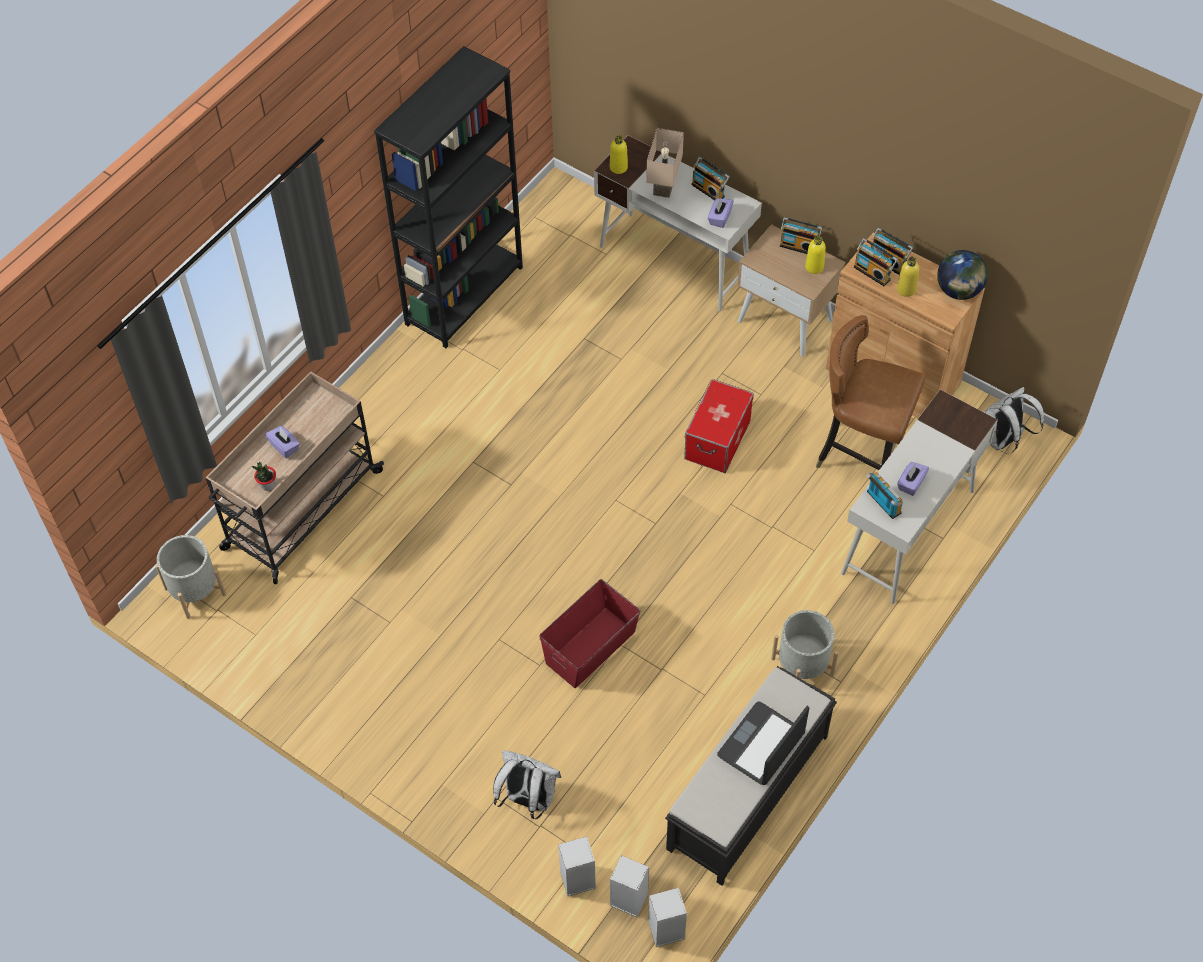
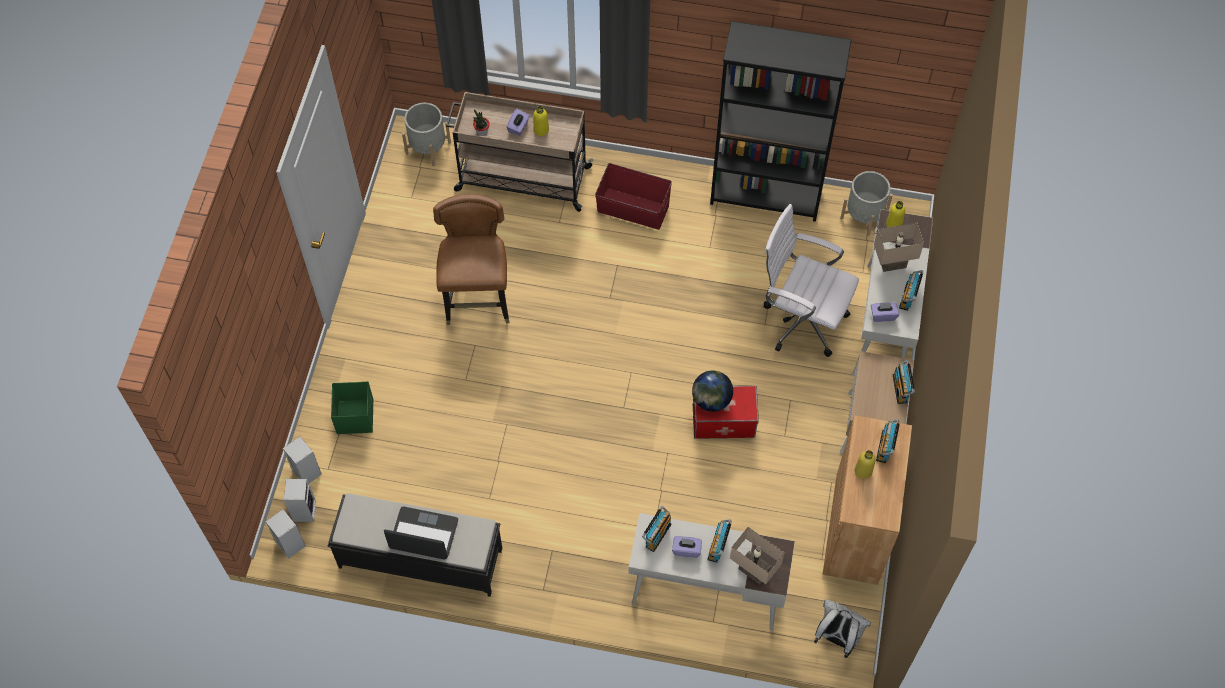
camera: 65 degrees right, 5 degrees up
(528, 799) = (355, 416): white backpack -> green storage box
(589, 647) = (495, 406): red storage box -> red storage box (633, 208)
(633, 327) = (800, 320): none -> white office chair
(802, 666) = (544, 557): grey planter -> grey planter (863, 216)
(814, 267) = (885, 408): yellow bottle -> yellow bottle (541, 130)
(860, 455) = (763, 531): brown chair -> brown chair (478, 301)
(873, 272) = (867, 440): radio -> radio (718, 546)
(958, 291) = (884, 512): globe -> globe (711, 400)
(958, 434) = (754, 569): none -> beige table lamp

